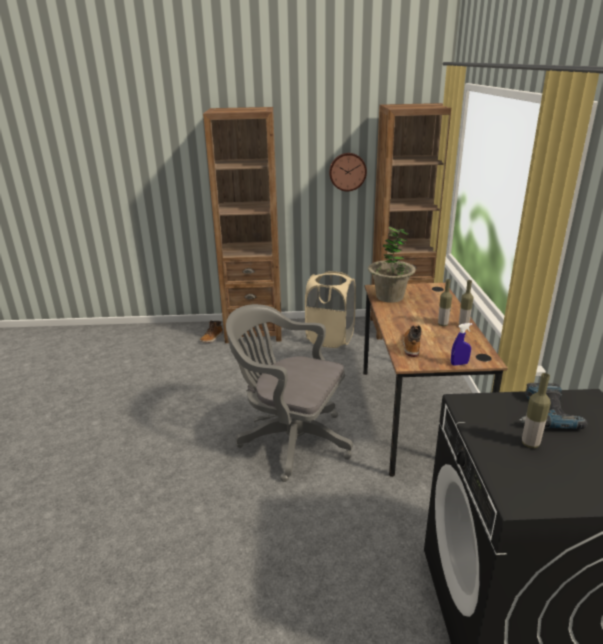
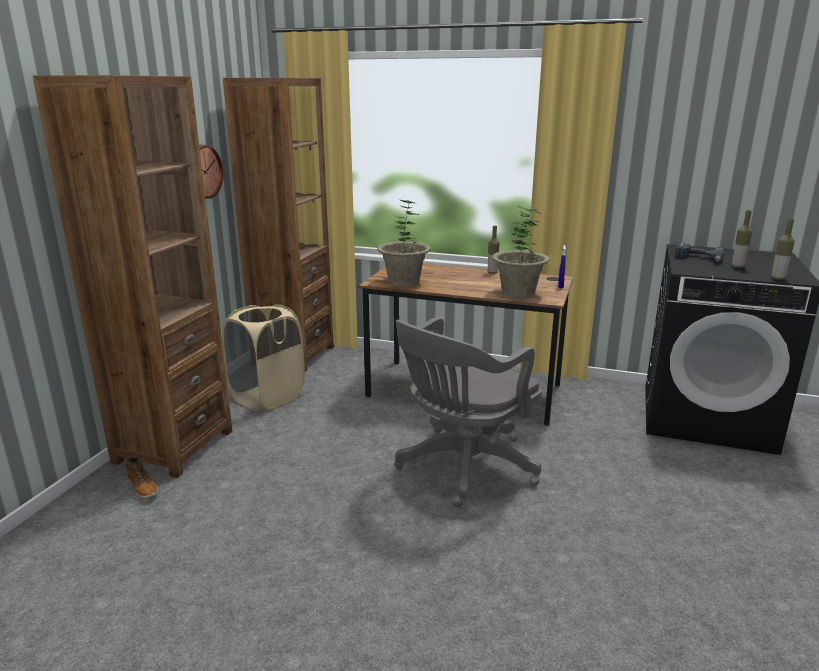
camera: 70 degrees left, 5 degrees down
(411, 345) = (518, 293): boot -> potted plant
(443, 324) = (484, 277): bottle -> bottle (777, 278)

